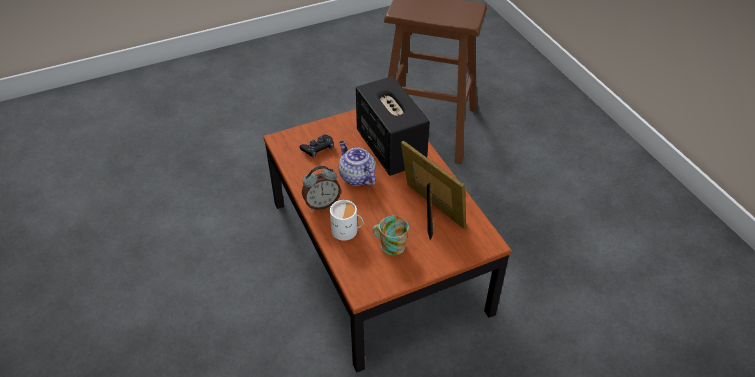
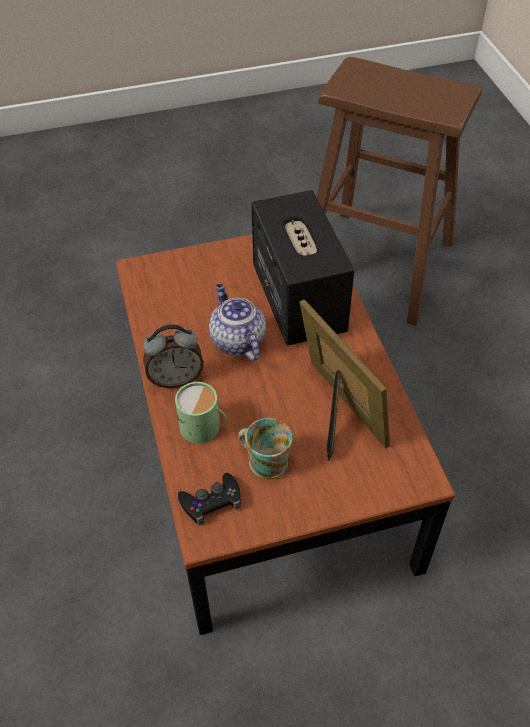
camera: 10 degrees right, 5 degrees up
(318, 148) = (190, 289): black game controller -> black game controller (211, 501)
(347, 231) = (204, 428): white mug -> green mug

